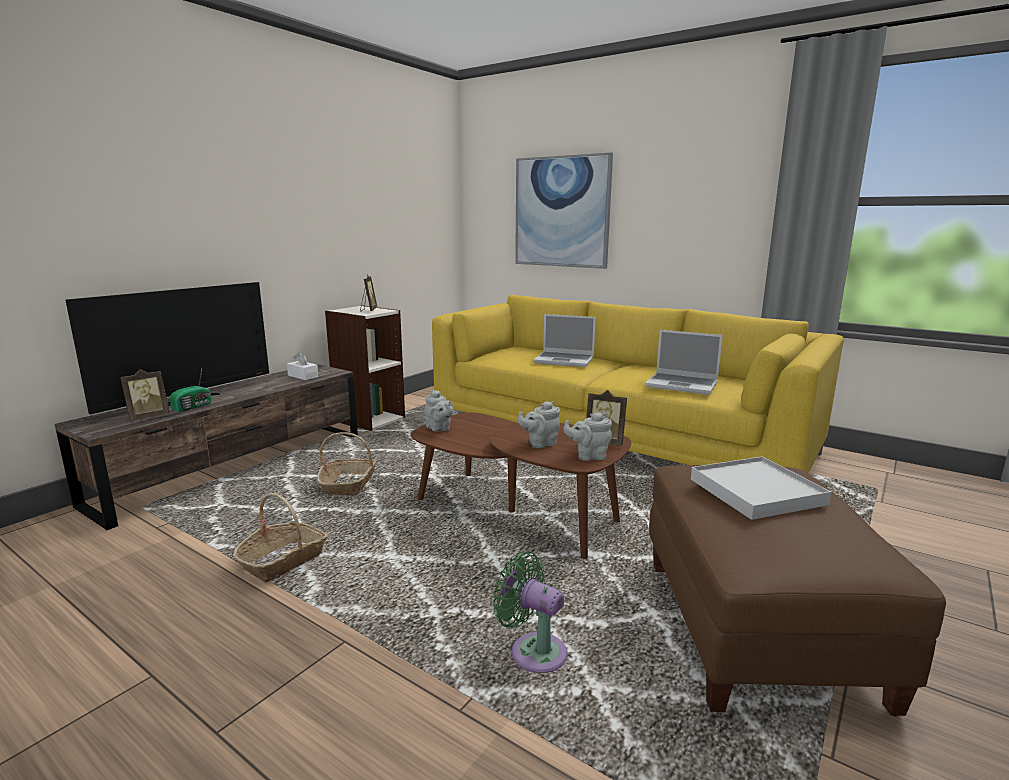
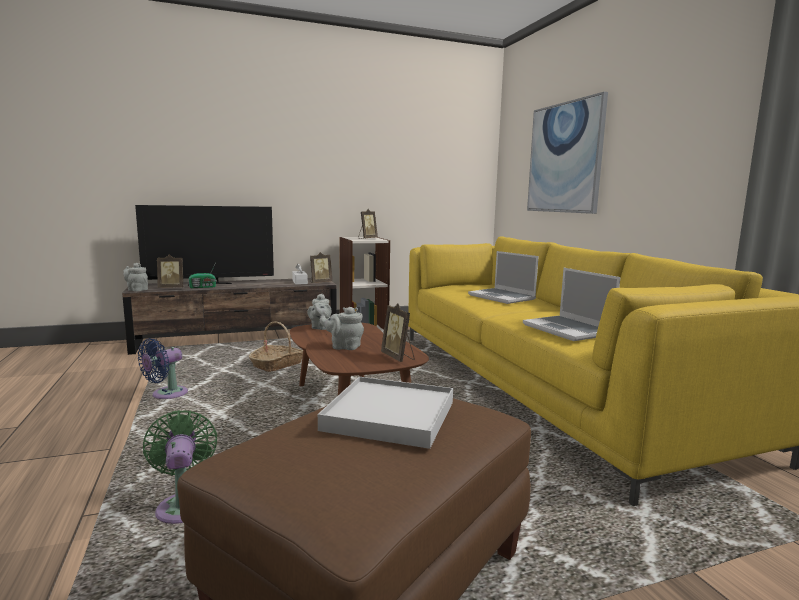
camera: 35 degrees right, 5 degrees down
(283, 560) = (166, 395): basket -> blue fan
(328, 372) = (320, 282): none -> picture frame
(589, 456) = (357, 362): grey teapot -> grey teapot (136, 290)

